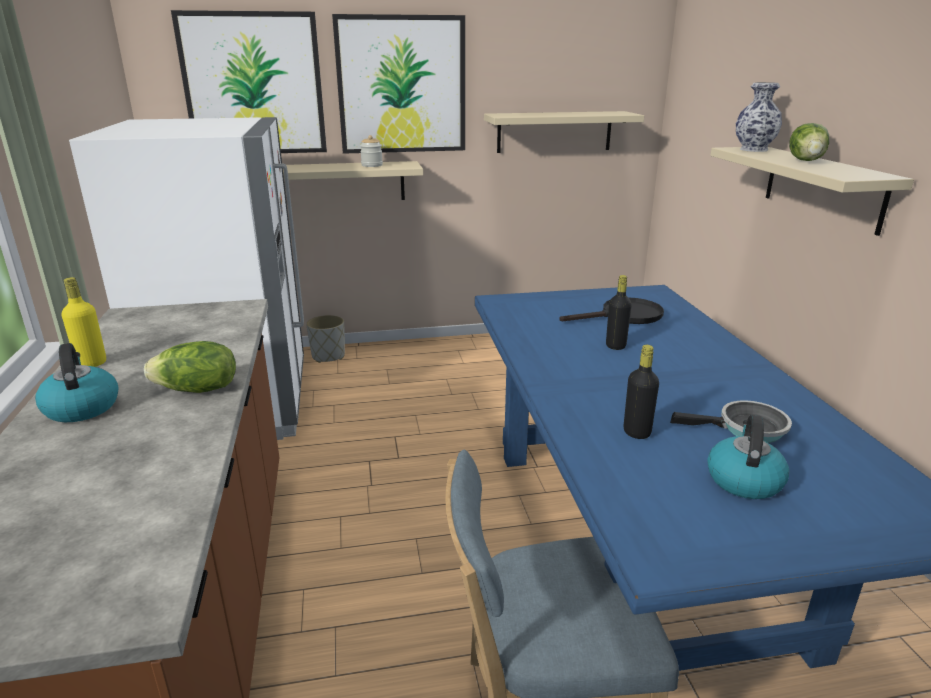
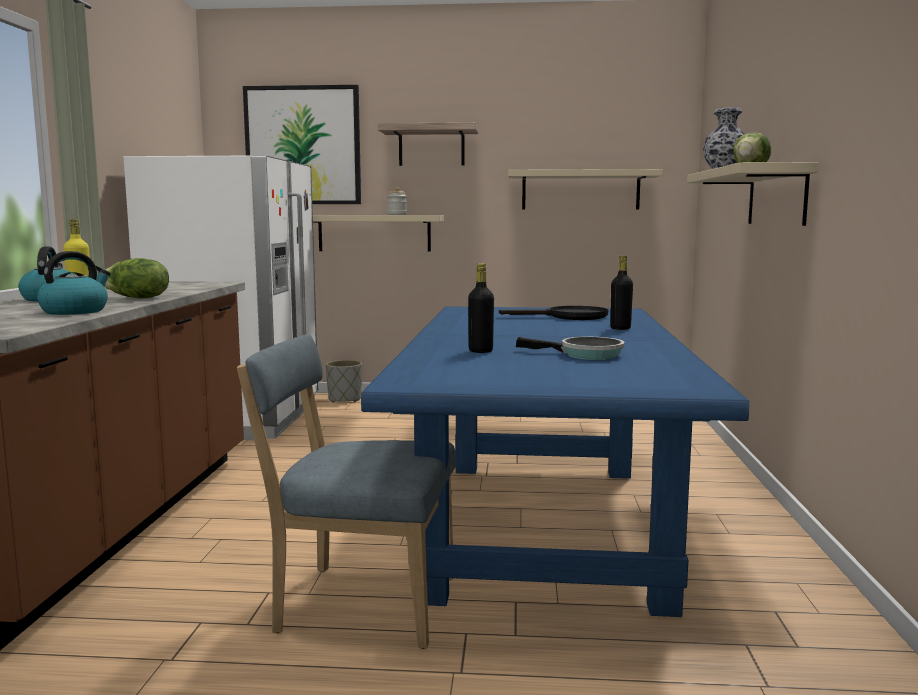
camera: 15 degrees right, 15 degrees down
(401, 85) = (431, 146): picture -> shelf
(615, 346) = (534, 326): black bottle -> black bottle (620, 328)
(743, 480) = (538, 368): kettle -> kettle (75, 311)

